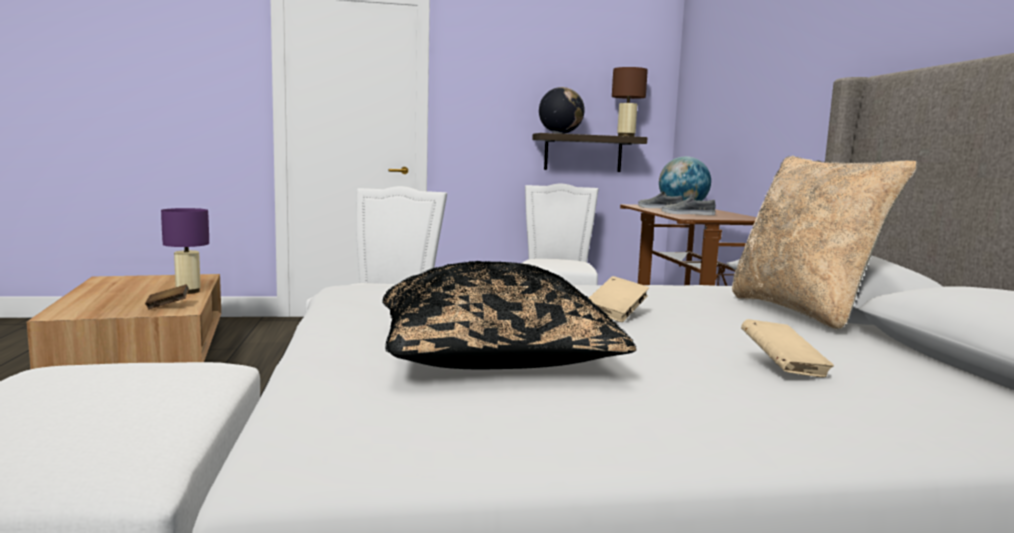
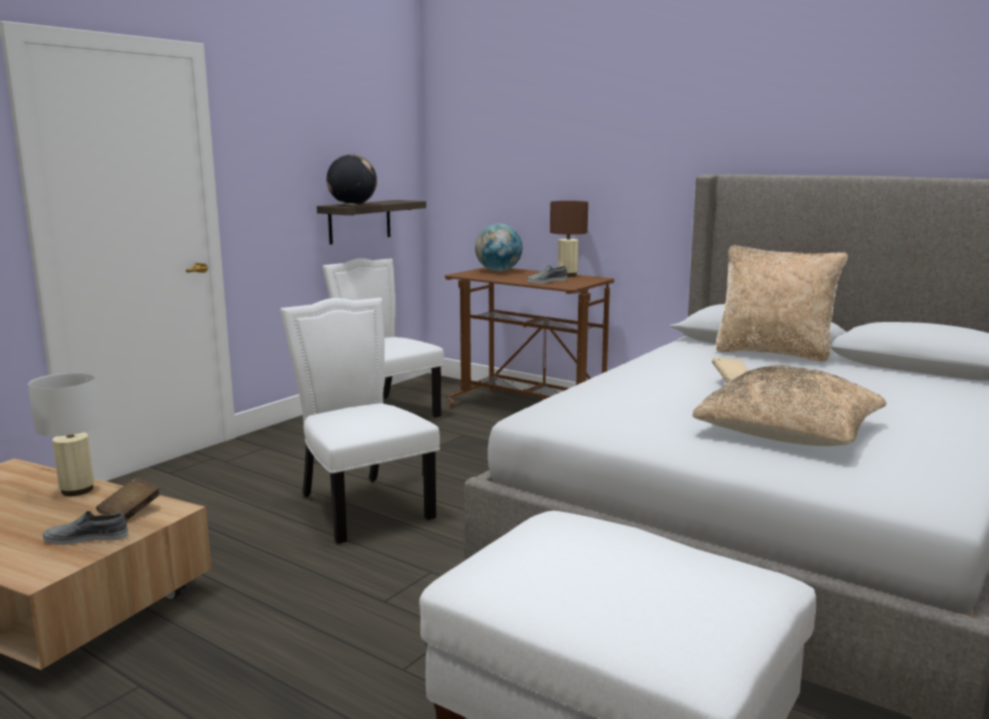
camera: 45 degrees left, 5 degrees up
(188, 292) = (78, 490): purple table lamp -> white table lamp
(493, 353) = (788, 430): black pillow -> beige pillow
(626, 136) = (399, 200): brown table lamp -> brown table lamp (568, 275)
(660, 208) = (497, 276): grey shoe -> grey shoe (87, 538)
(783, 368) = (876, 393): beige book -> none

